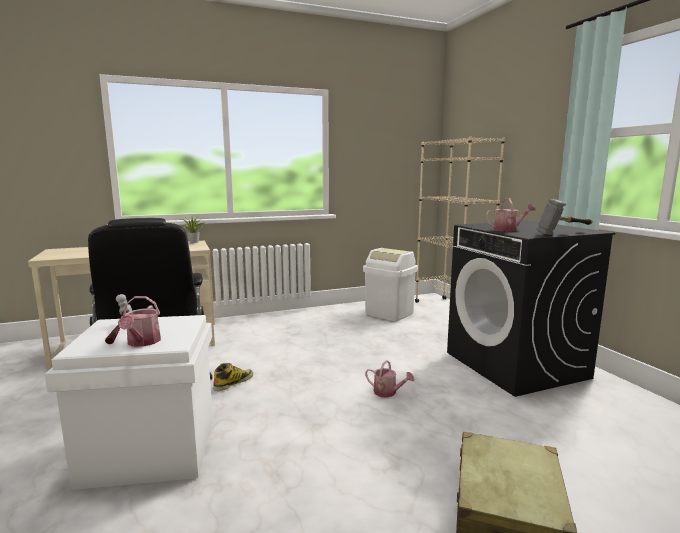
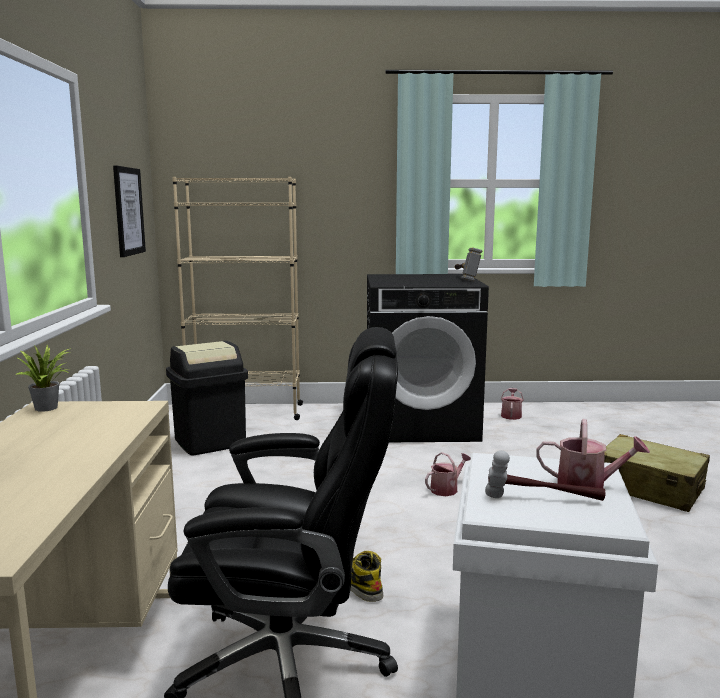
camera: 70 degrees left, 0 degrees up
(389, 313) = (210, 442): white trash can -> black trash can
(390, 164) = (128, 211): none -> picture
(508, 229) = (430, 283): watering can -> watering can (511, 415)

